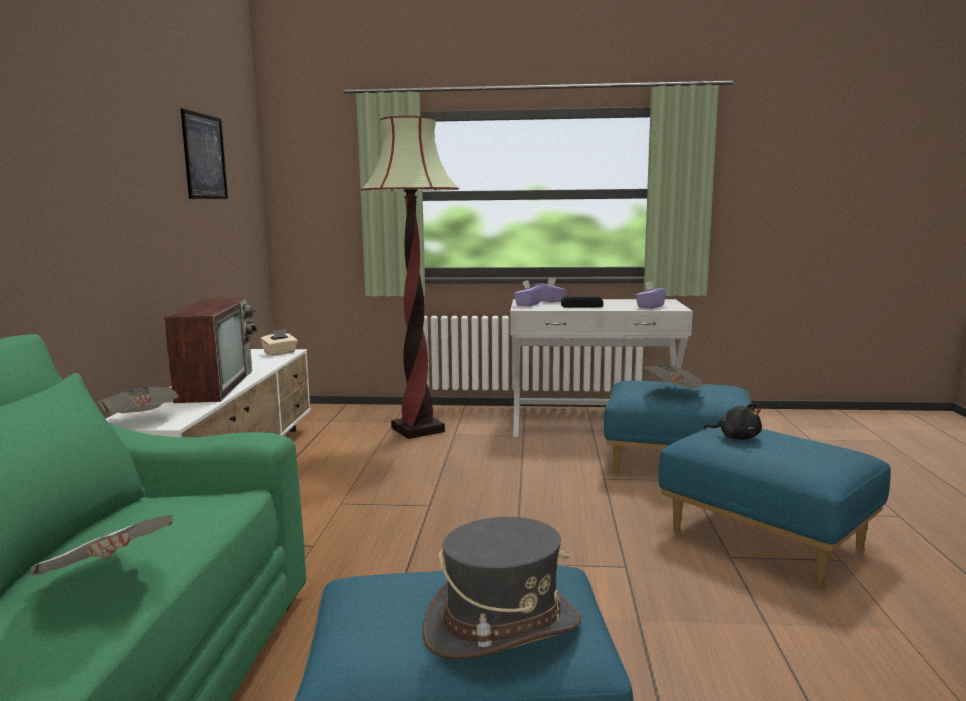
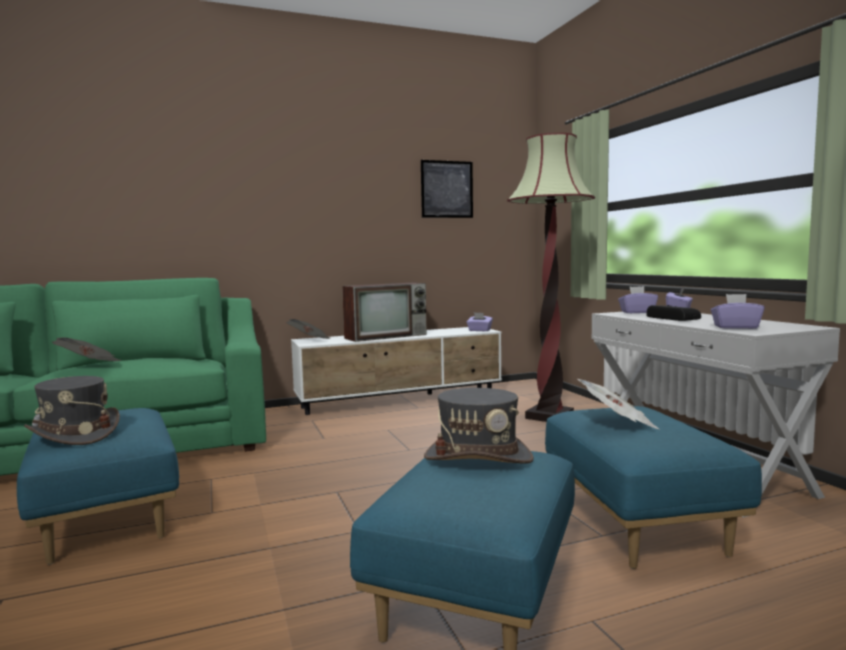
camera: 65 degrees right, 5 degrees down
(280, 353) = (479, 330): beige tissue box -> purple tissue box
(736, 437) = (478, 457): black plush toy -> grey hat

